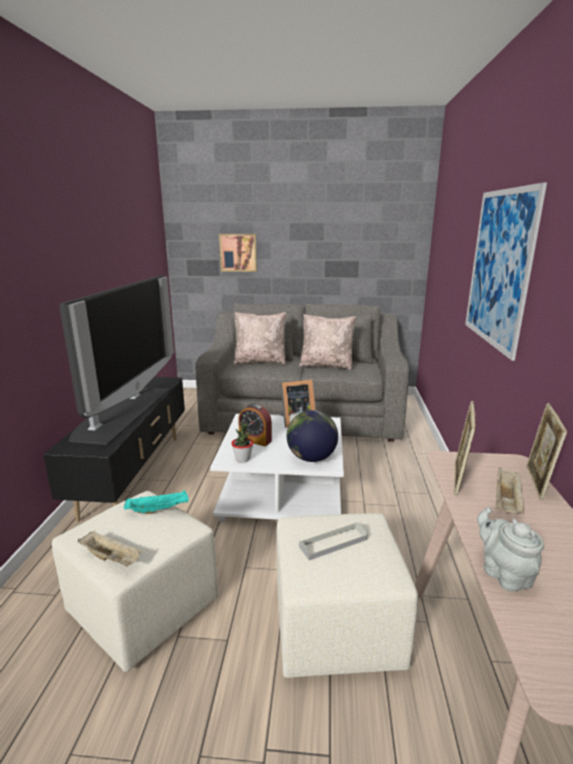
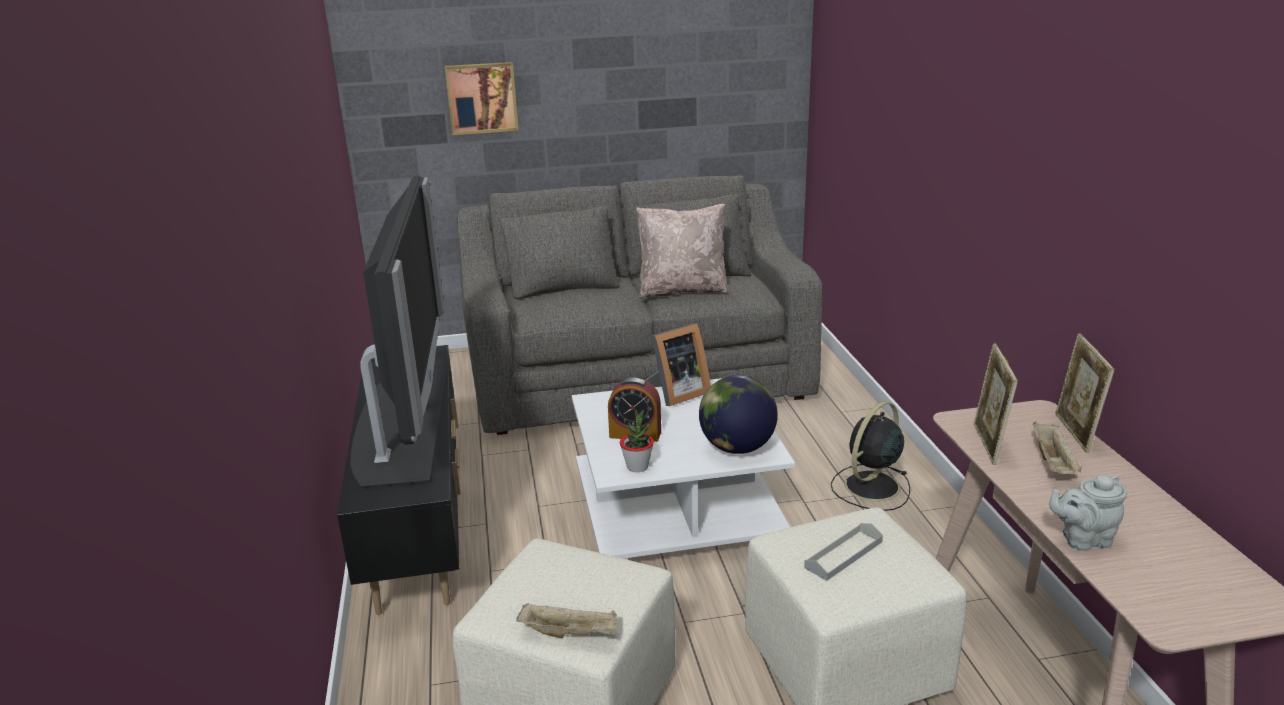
camera: 15 degrees left, 5 degrees up
(159, 509) = (582, 560): turquoise tray -> none
(260, 362) = (569, 297): beige pillow -> none
(412, 502) = (870, 487): none -> black fan
(498, 268) = (972, 138): picture -> none
(503, 573) = (1082, 539): grey teapot -> grey teapot turned 60 degrees counterclockwise

